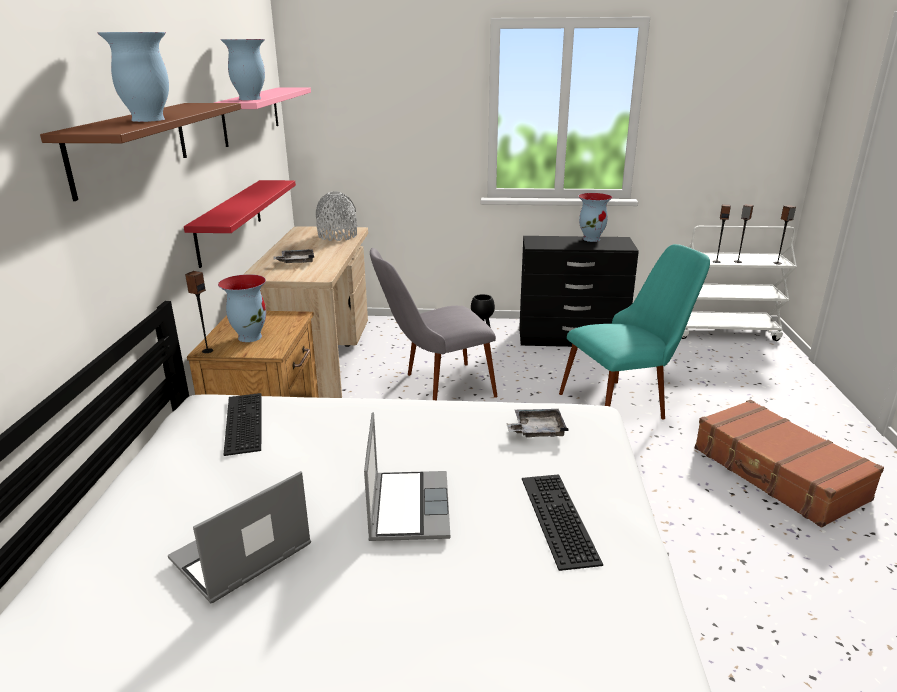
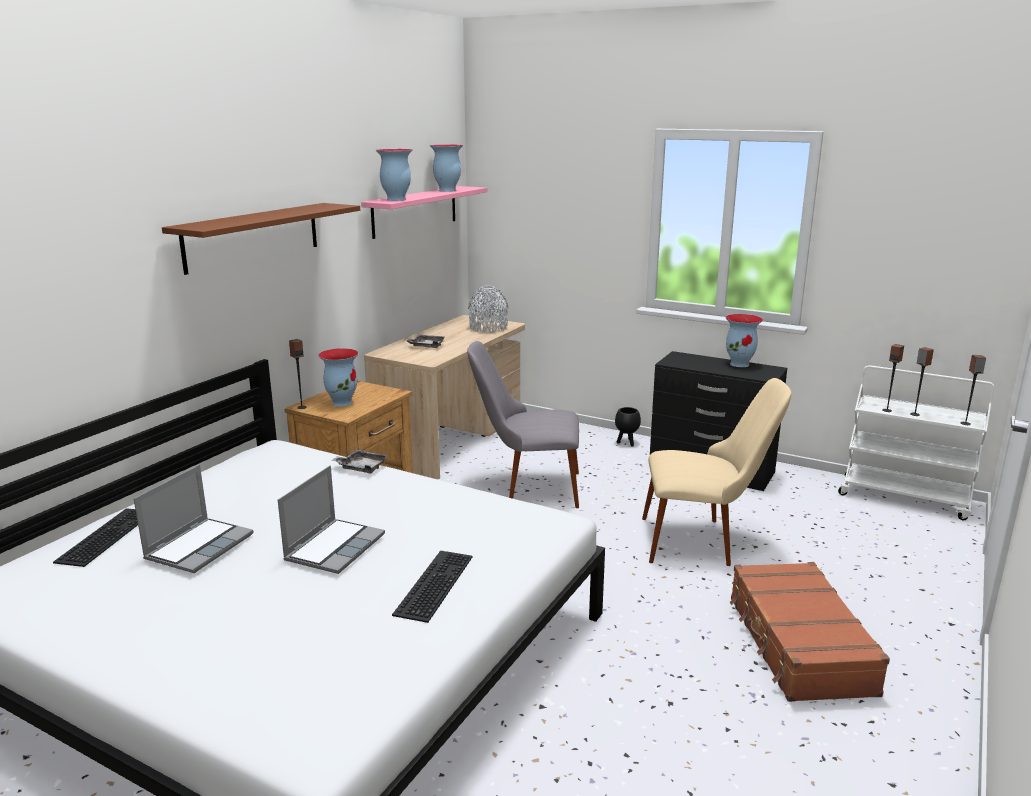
camera: 25 degrees right, 5 degrees down
(147, 120) = (250, 219): vase -> vase (447, 190)
(229, 221) = (366, 302): red shelf -> none
(241, 422) = (283, 464): keyboard -> keyboard (105, 535)
(241, 555) = (199, 546): laptop -> laptop turned 135 degrees clockwise
(537, 430) = (496, 521): grey tray -> grey tray (361, 467)
(625, 402) = (704, 541): turquoise chair -> beige chair

